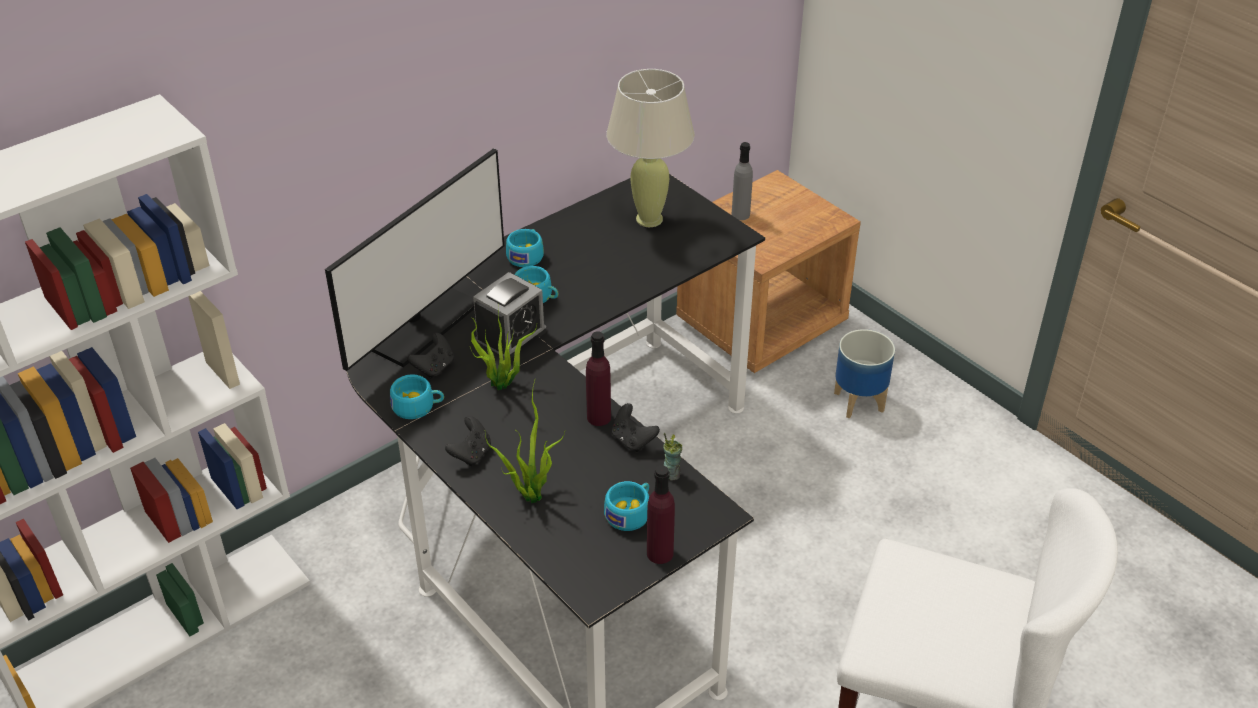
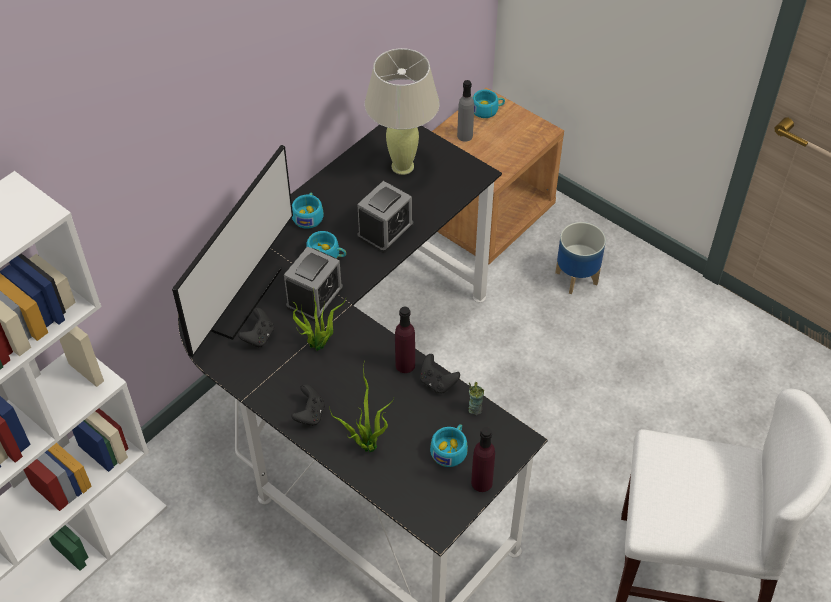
camera: 10 degrees left, 10 degrees up
(418, 407) = (255, 376): turquoise cup -> turquoise cup (487, 110)
(612, 280) = (385, 231): none -> alarm clock

